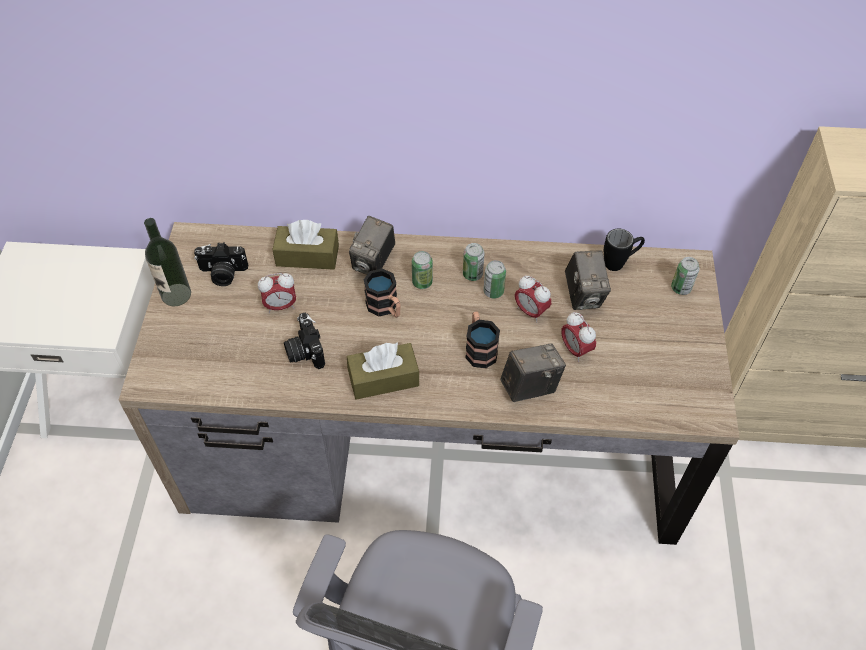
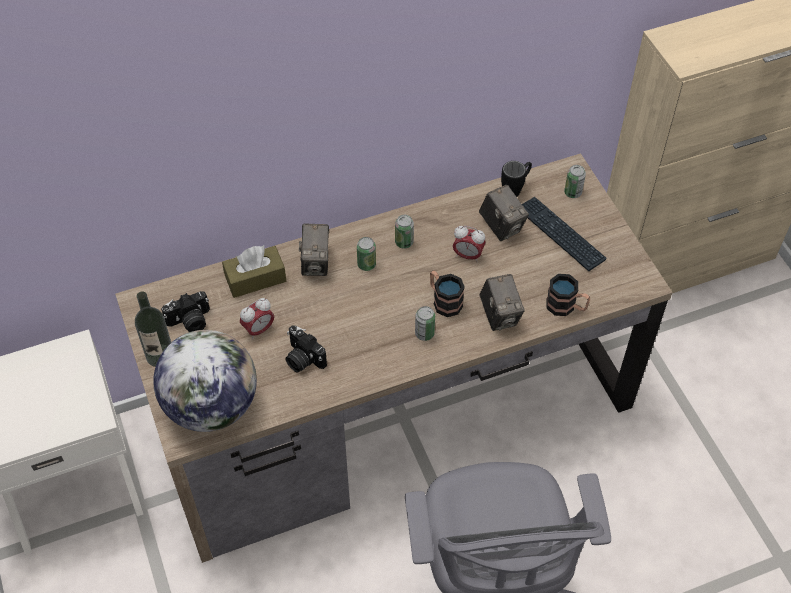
camera: 25 degrees left, 0 degrees up
(192, 362) = (211, 406): none -> globe
(383, 378) = (381, 355): brown tissue box -> none
(385, 308) = (349, 297): mug -> mug (566, 307)
(493, 291) = (429, 250): can -> can (424, 333)
(530, 386) = (500, 315): camera -> camera turned 120 degrees clockwise
(575, 350) = (519, 272): alarm clock -> none
(643, 326) = (560, 234): none -> keyboard

